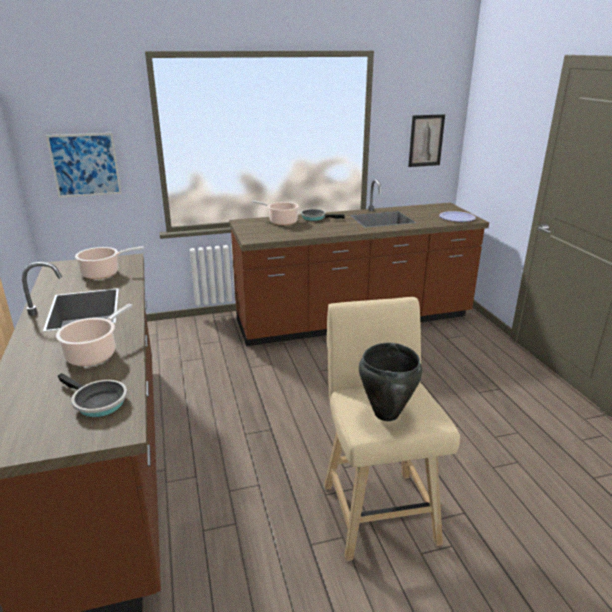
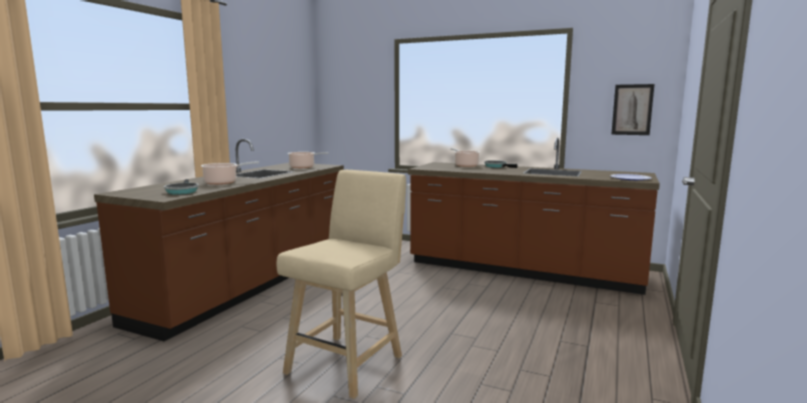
camera: 40 degrees right, 15 degrees down
(85, 165) = (351, 114): picture -> none
(386, 413) = (324, 247): black cooking pot -> none

